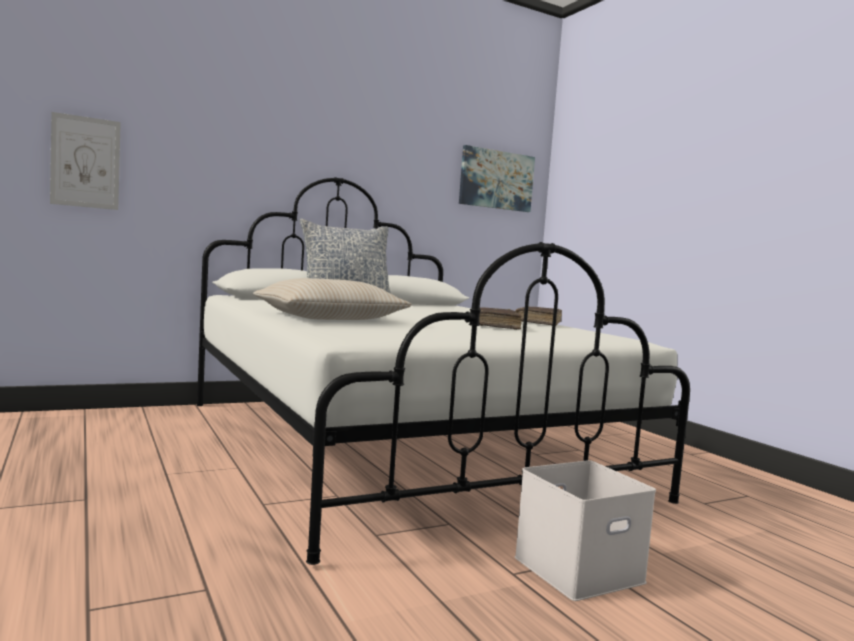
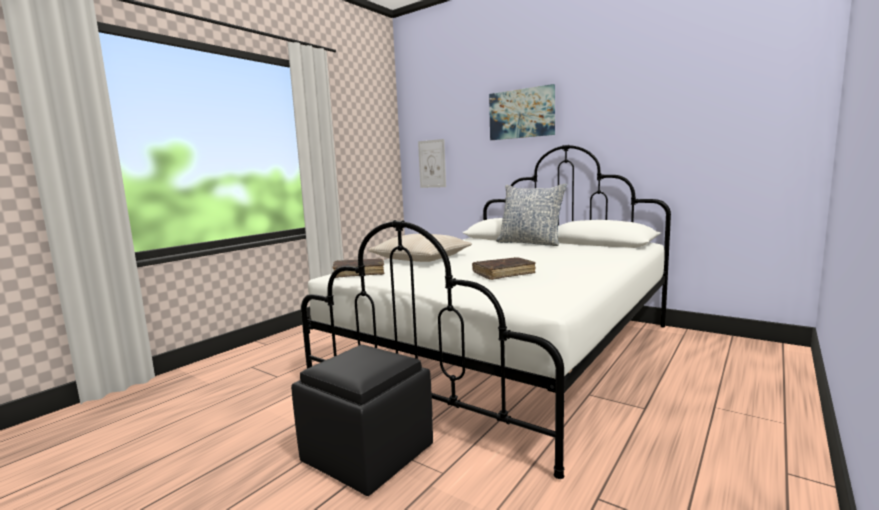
camera: 65 degrees right, 5 degrees up
(496, 180) = (744, 111): picture -> picture (521, 113)
(538, 322) = (582, 274): brown book -> brown book (359, 273)
(578, 568) = (369, 454): white storage box -> black ottoman

